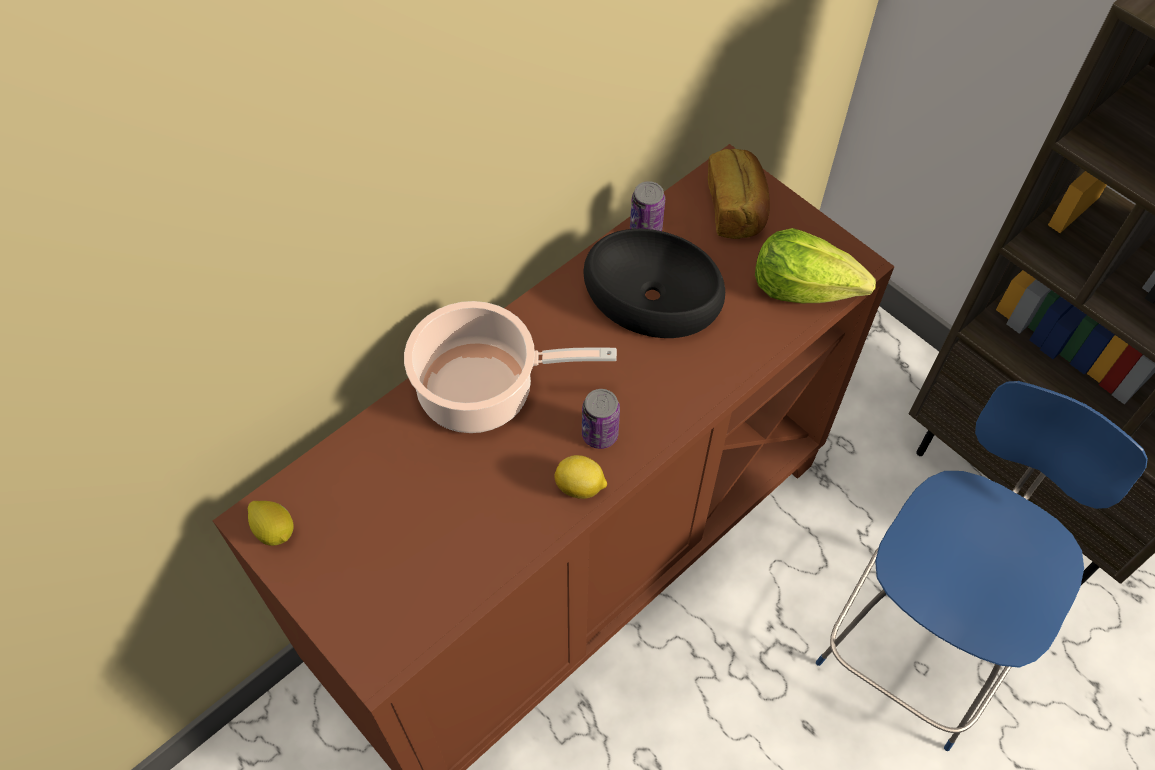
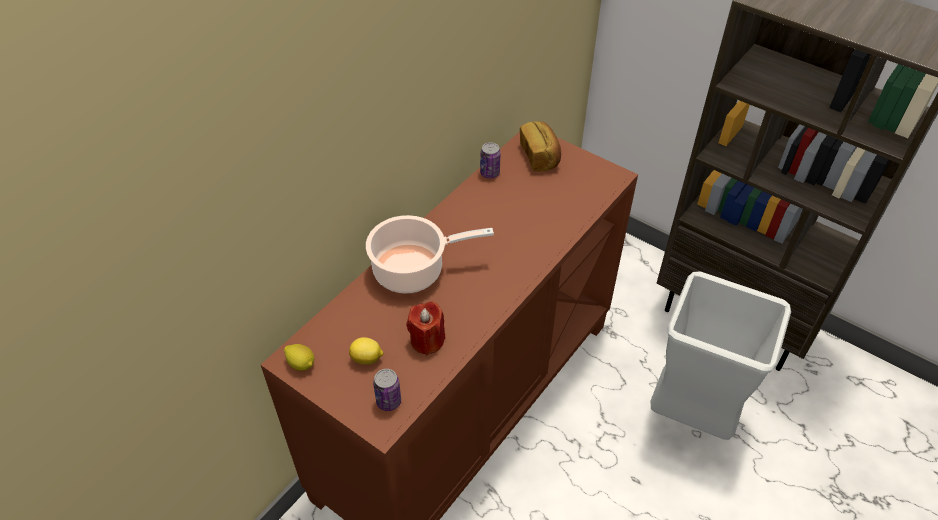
camera: 10 degrees left, 10 degrees down
(479, 522) = (427, 340): none -> red candle
(580, 487) = (484, 313): lemon -> lemon (367, 359)
(600, 434) = (488, 283): can -> can (388, 401)
(653, 295) = (503, 207): black bowl -> none
(804, 287) = (589, 191): lettuce -> none
(918, 642) = (691, 418): blue chair -> grey trash can

